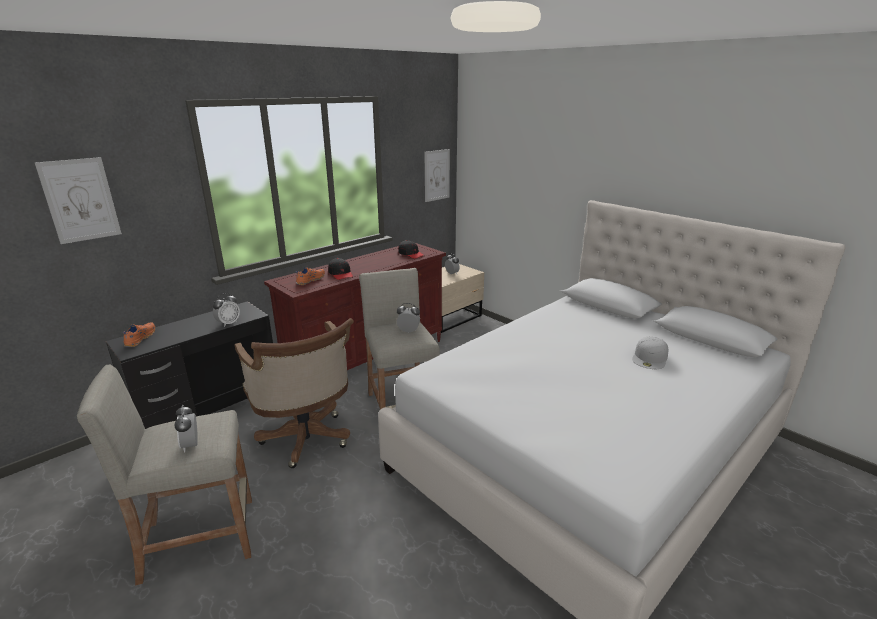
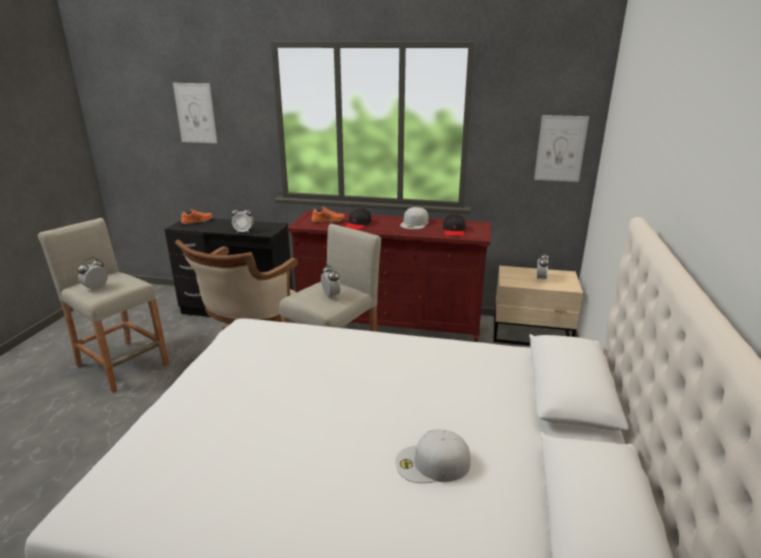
camera: 55 degrees right, 0 degrees up
(375, 259) = (415, 223): none -> white cap

